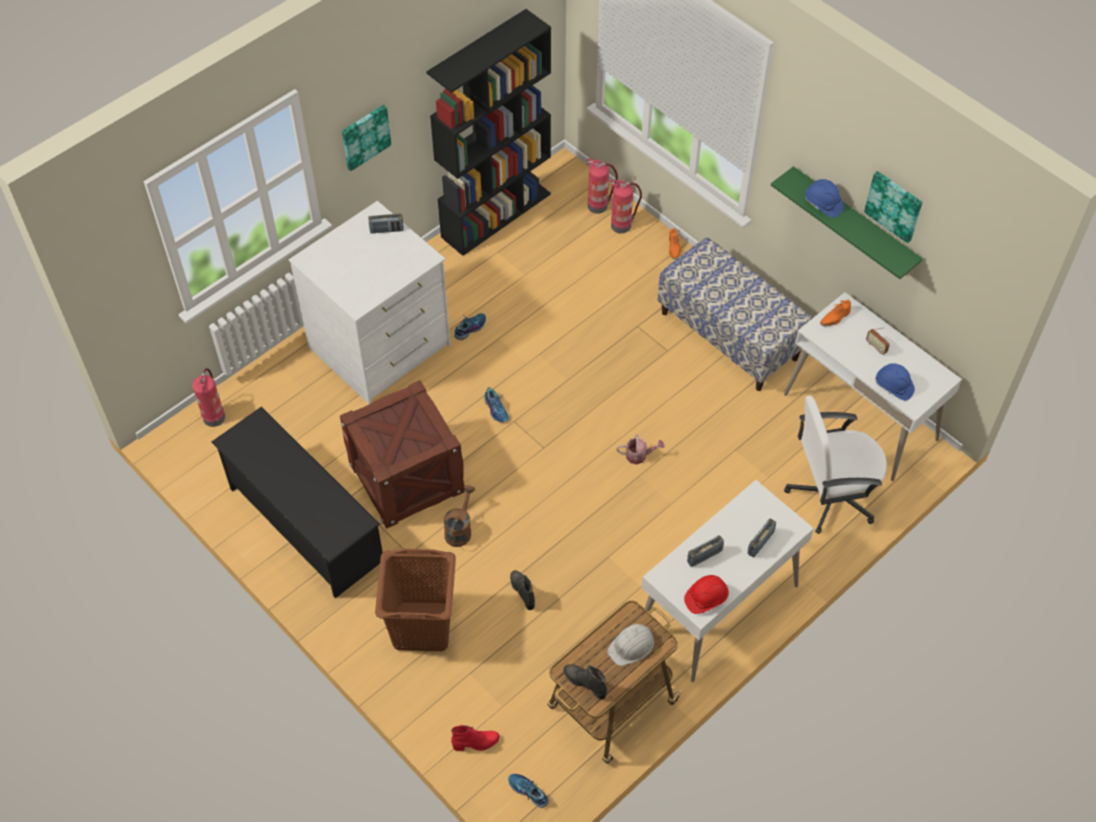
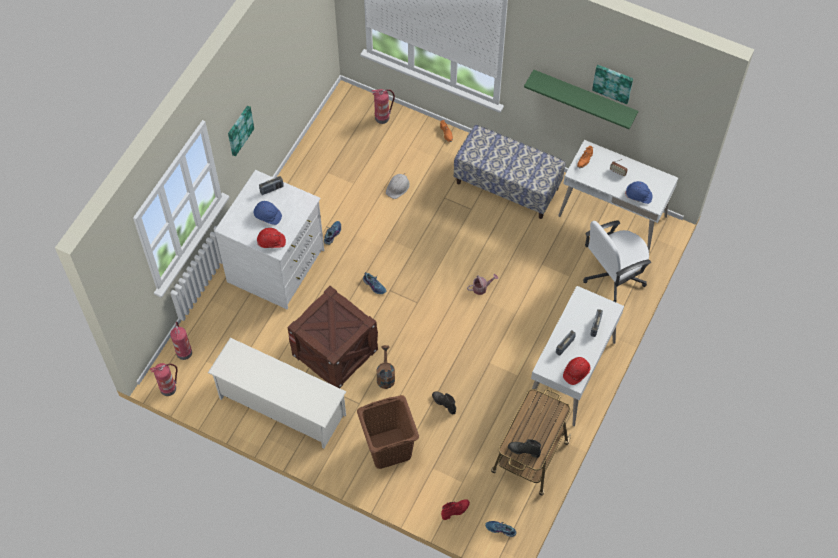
camera: 20 degrees left, 5 degrees up
(305, 525) = (281, 406): black shoe rack -> white shoe rack
(355, 294) = (271, 242): none -> red hard hat
(496, 214) = (314, 145): black bookcase -> none
(622, 225) = (404, 127): fire extinguisher -> fire extinguisher (169, 388)
(632, 646) = (542, 418): white hard hat -> white hard hat (398, 187)
(823, 204) = (562, 91): blue hard hat -> blue hard hat (267, 216)

